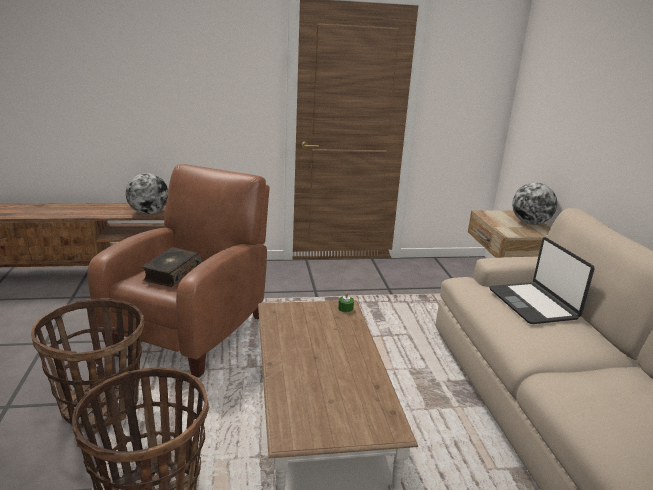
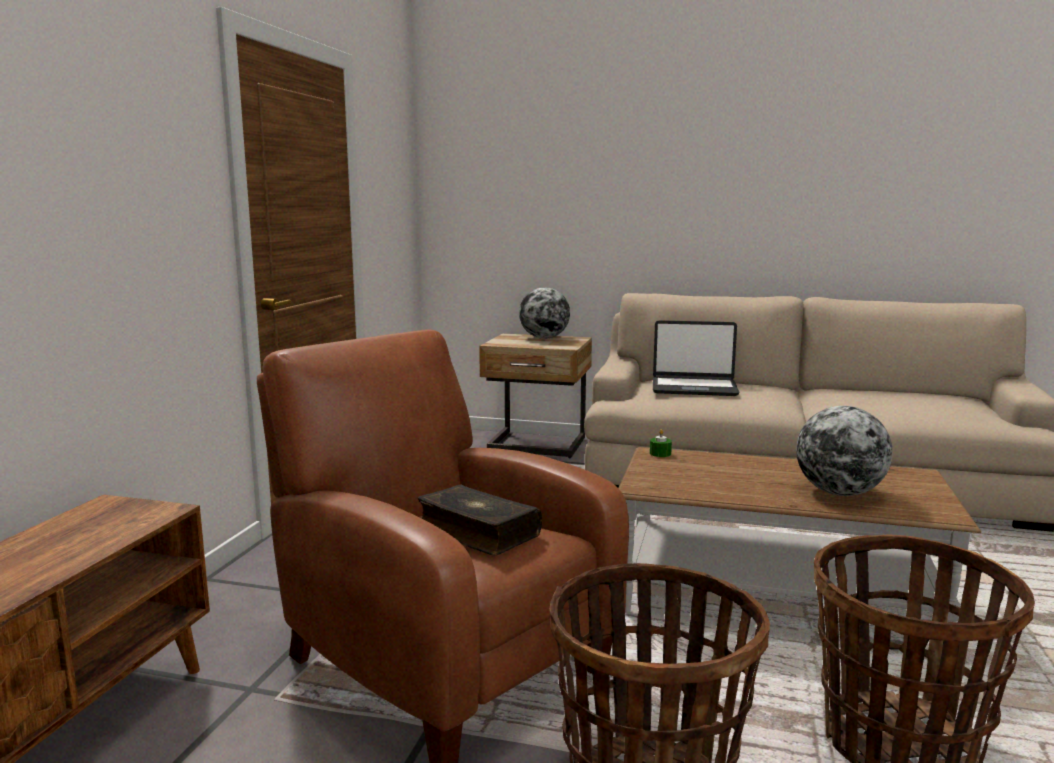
camera: 65 degrees left, 10 degrees down
(149, 213) = (135, 520): globe -> globe (839, 493)

